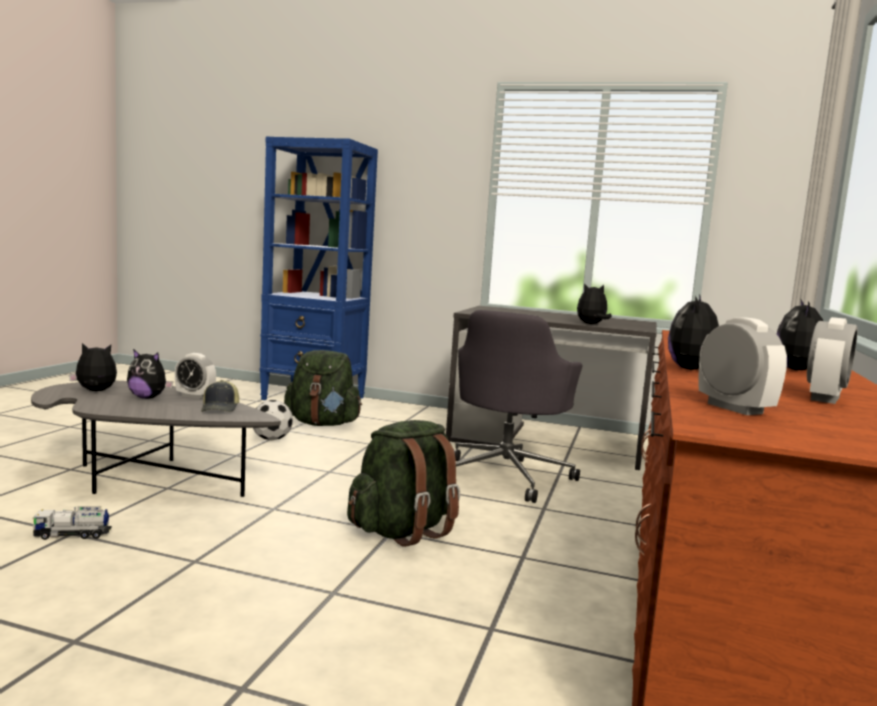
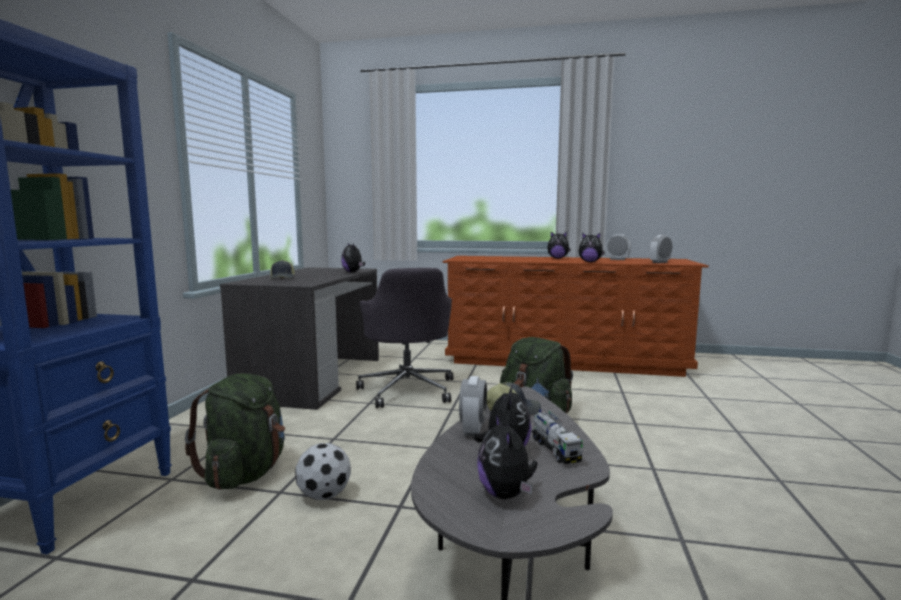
camera: 95 degrees left, 0 degrees up
(72, 535) = (684, 537): toy truck -> toy truck (554, 449)
(506, 476) = (408, 389): grey office chair -> grey office chair turned 60 degrees clockwise
(520, 312) = (283, 278): none -> cap

